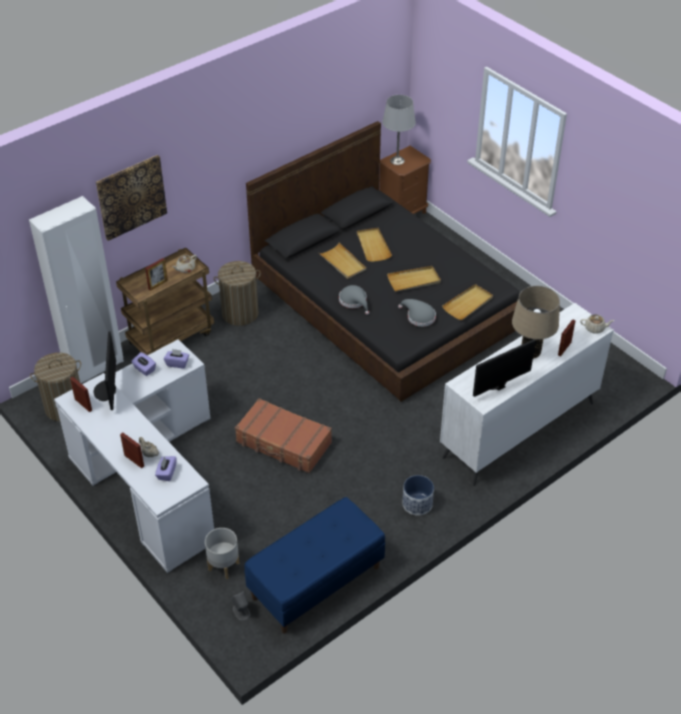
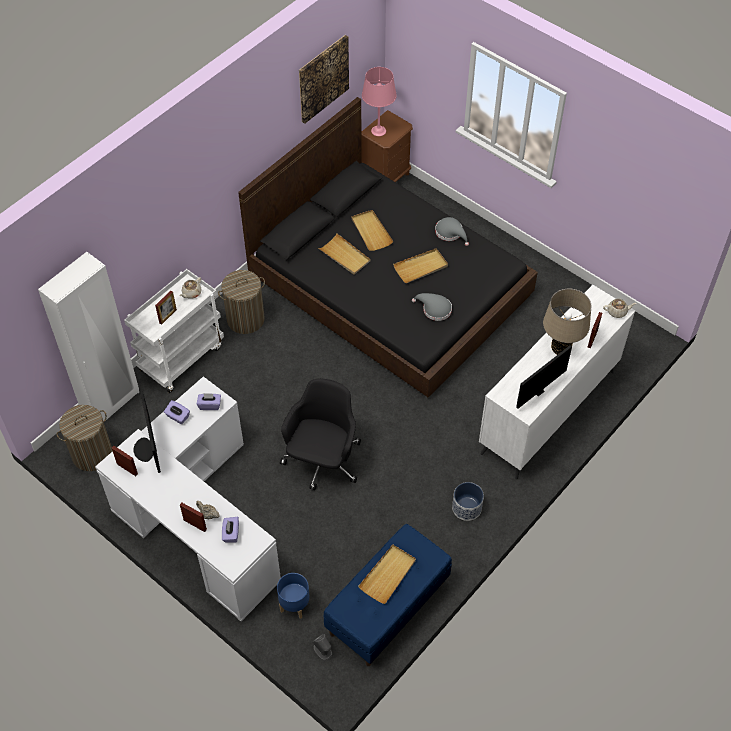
camera: 10 degrees left, 10 degrees up
(131, 197) = (132, 237): picture -> picture (323, 78)
(171, 337) = (181, 357): brown cart -> white cart
(224, 566) = (295, 605): grey planter -> blue planter
(283, 443) = (323, 461): brown suitcase -> black office chair
(354, 301) = (366, 300): grey hat -> grey hat (450, 233)
(397, 160) = (378, 130): grey table lamp -> pink table lamp
(468, 304) = (480, 287): beige tray -> beige tray (388, 575)

